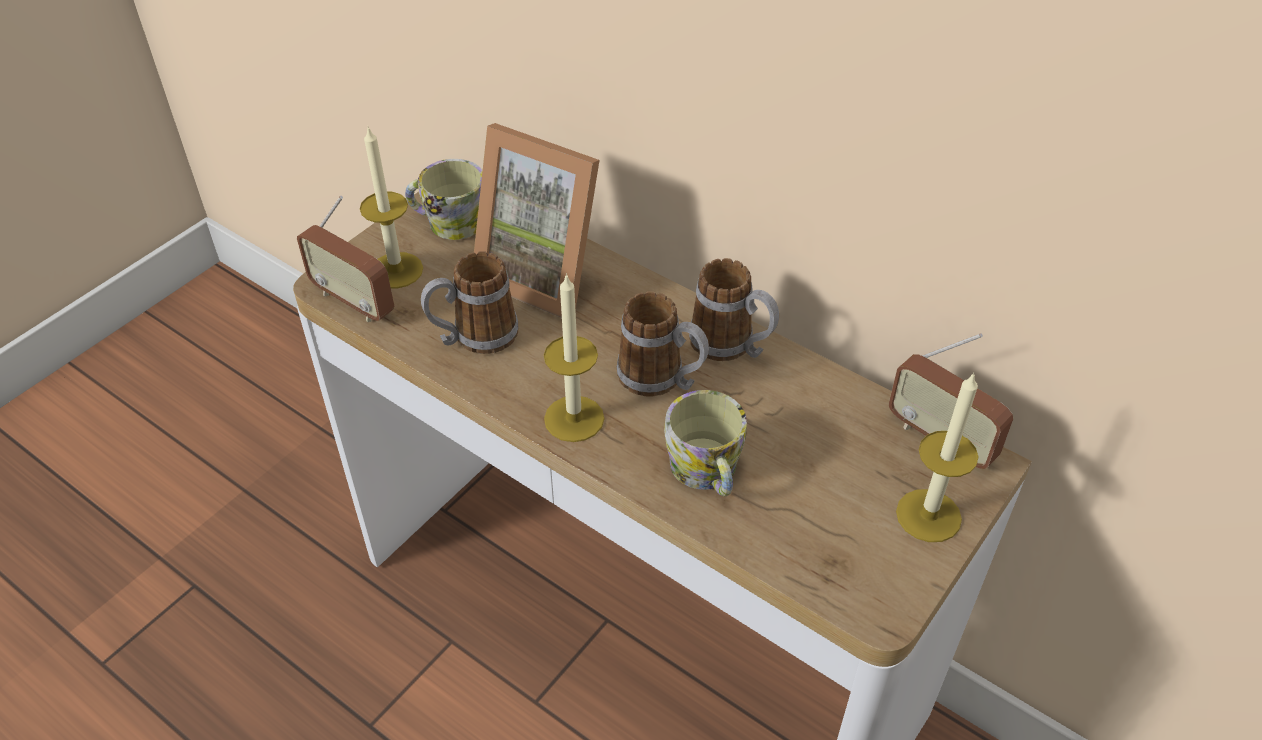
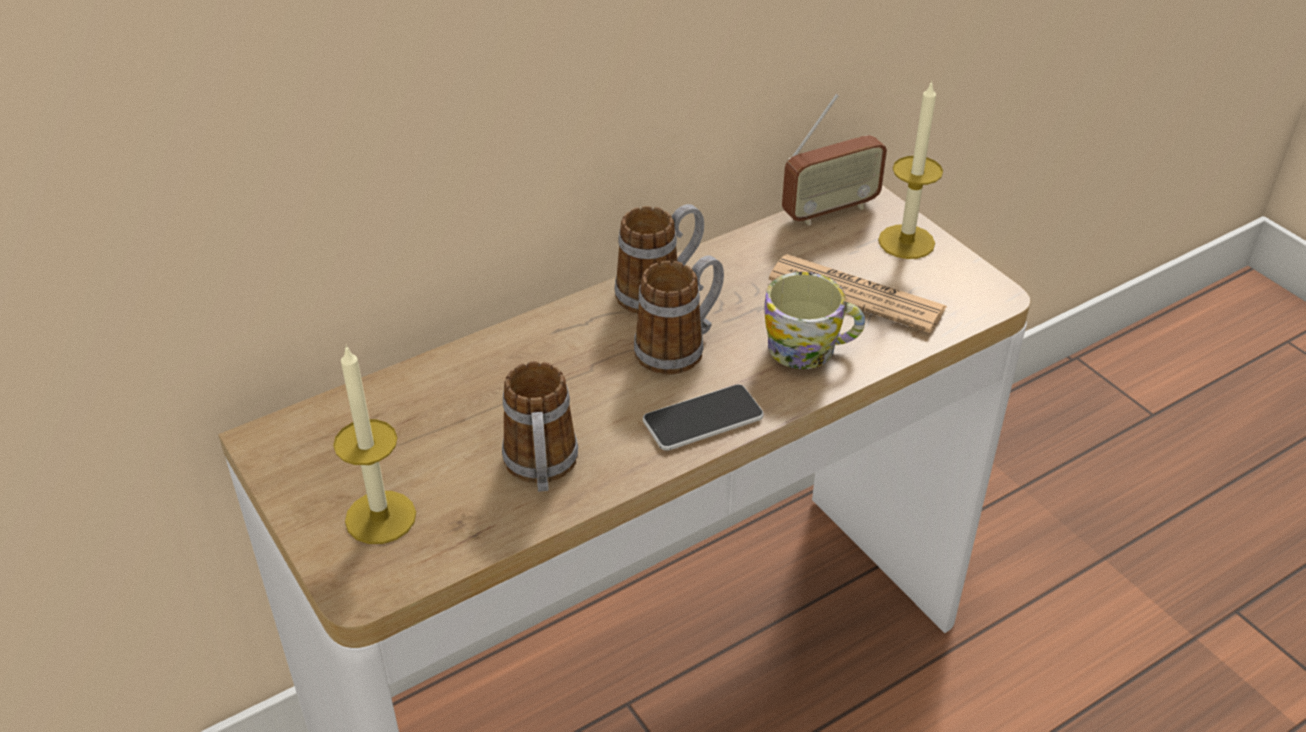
camera: 70 degrees left, 5 degrees down
(353, 301) = (412, 567): radio -> none
(448, 222) = (324, 453): mug -> none
(545, 274) = (472, 393): picture frame -> none
(574, 418) = (703, 419): candle -> phone
(811, 490) = (856, 294): none -> newspaper

